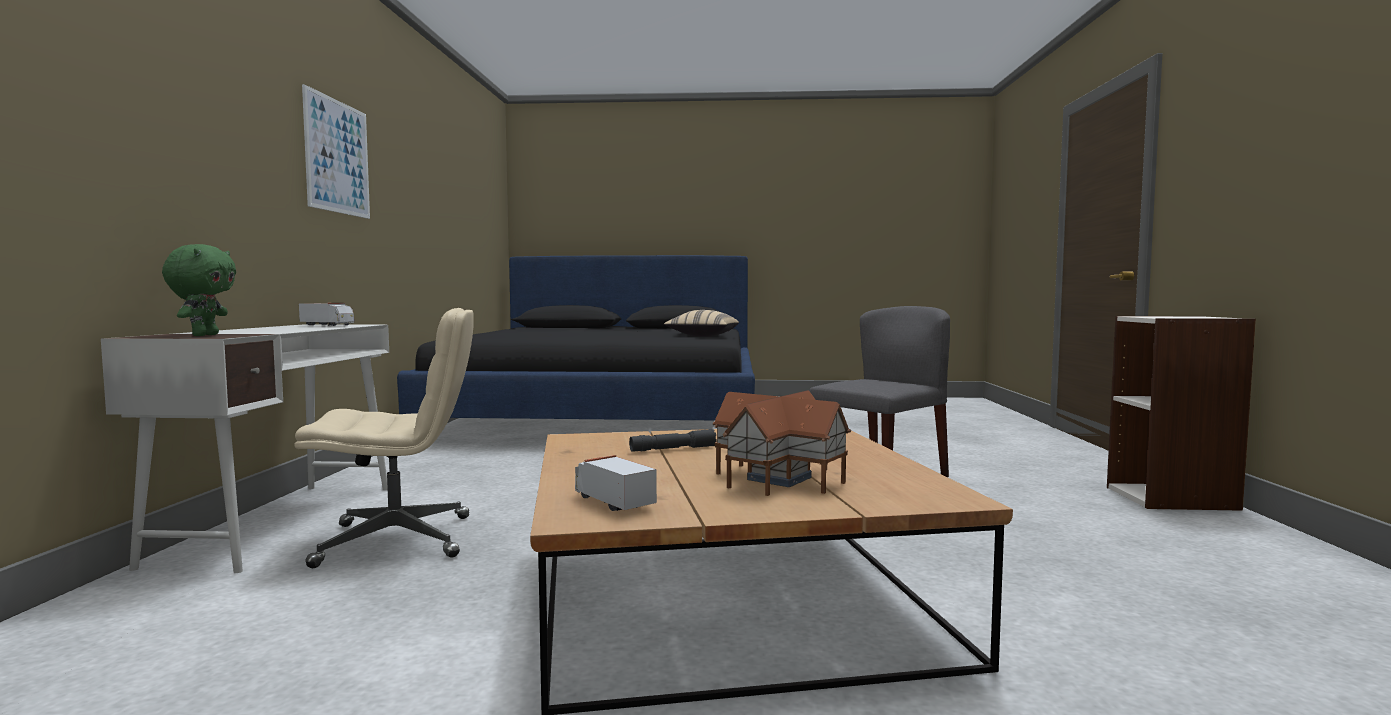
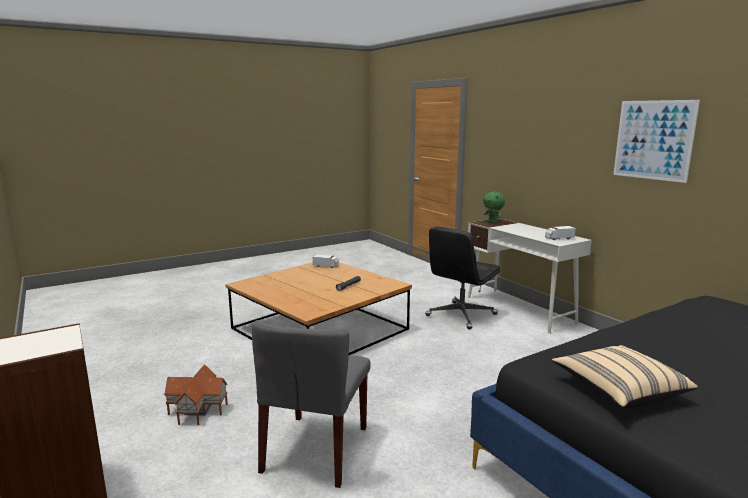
camera: 145 degrees right, 10 degrees up
(398, 540) = (461, 315): beige office chair -> black office chair
(778, 478) = (296, 281): toy house -> toy house (198, 410)

